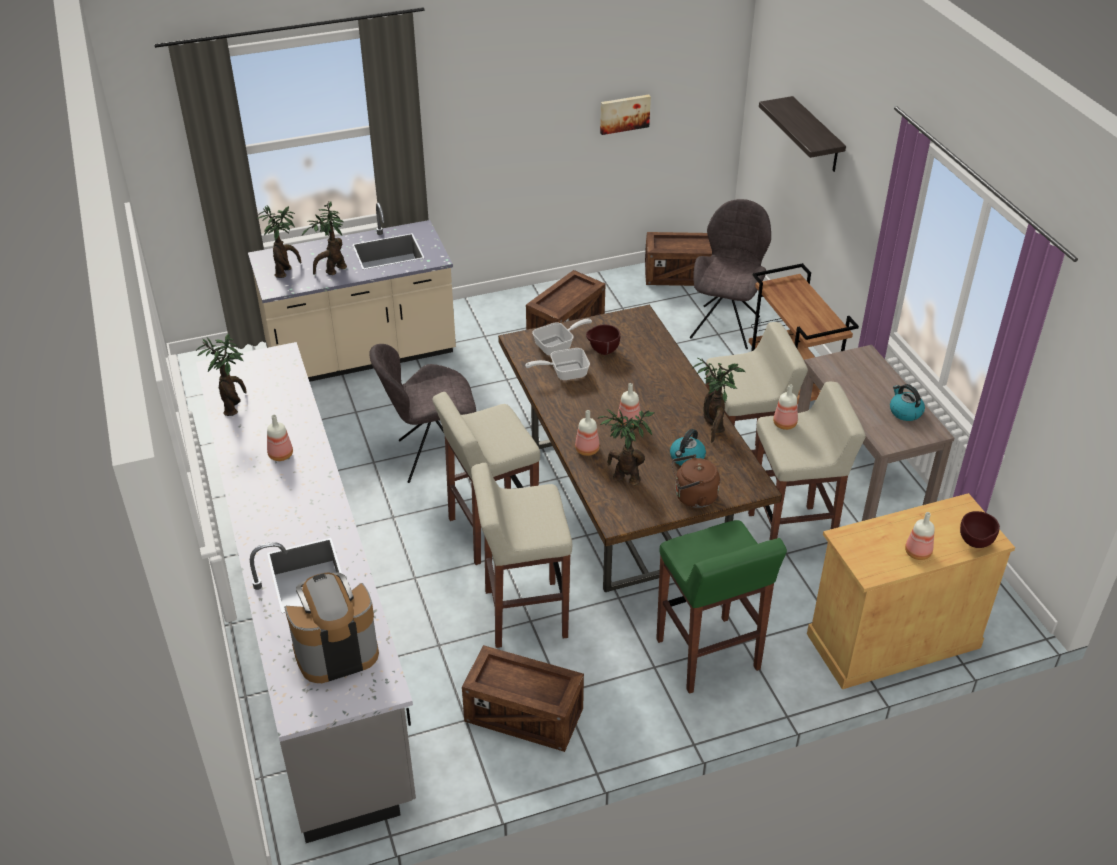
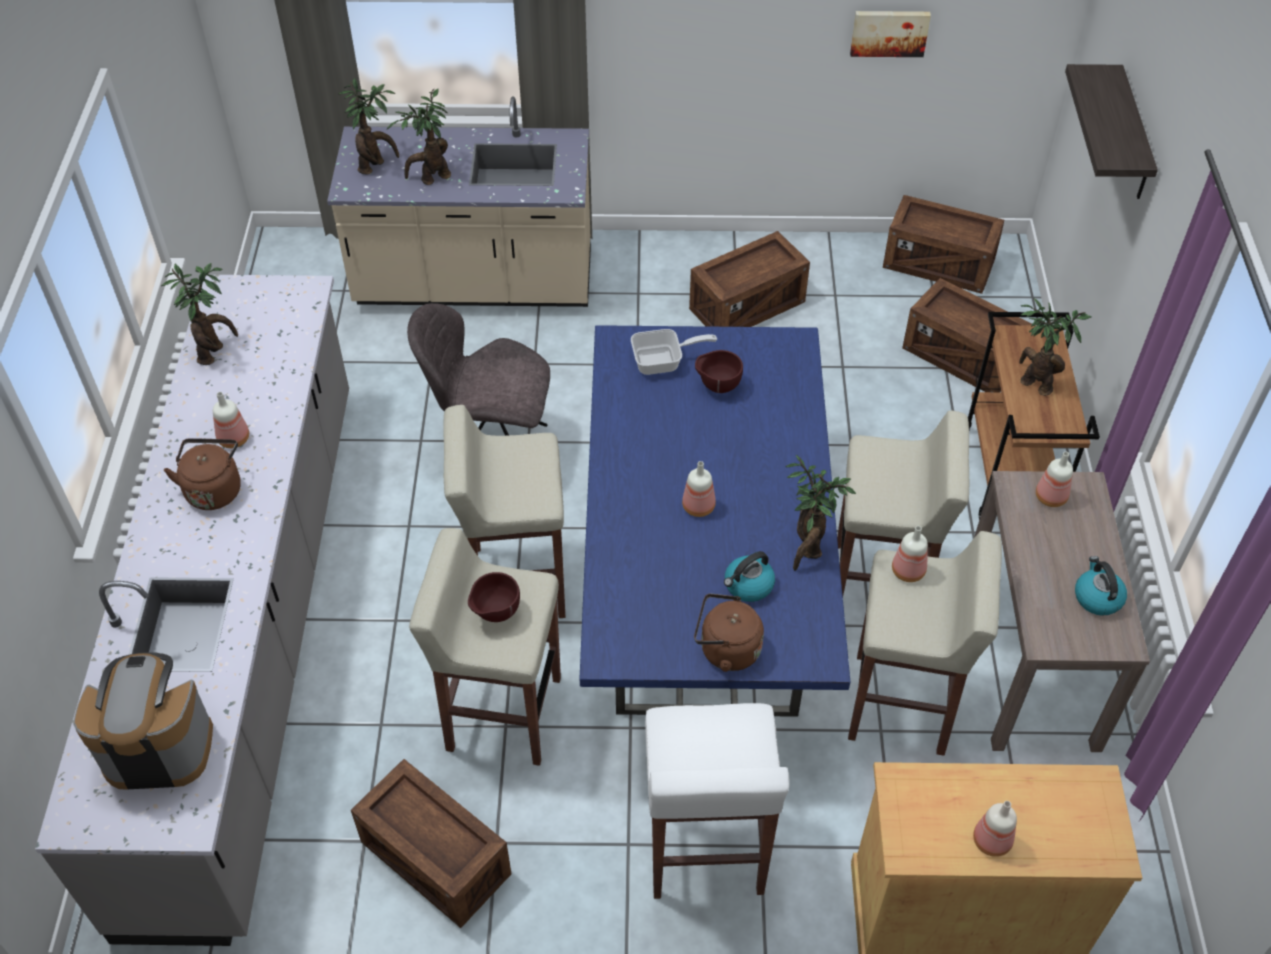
camera: 20 degrees right, 10 degrees up
(284, 488) = (214, 489): none -> brown kettle
(564, 373) = (651, 406): frying pan -> none
(587, 450) = (623, 535): bottle -> bottle (1051, 498)
(624, 477) = (650, 590): potted plant -> potted plant (1034, 382)
(625, 503) = (703, 590): brown dining table -> blue dining table
(708, 656) = (705, 851): green stool -> white stool
(726, 325) = (962, 357): grey chair -> crate
(974, 544) = (1082, 854): brown bowl -> brown bowl (495, 614)

